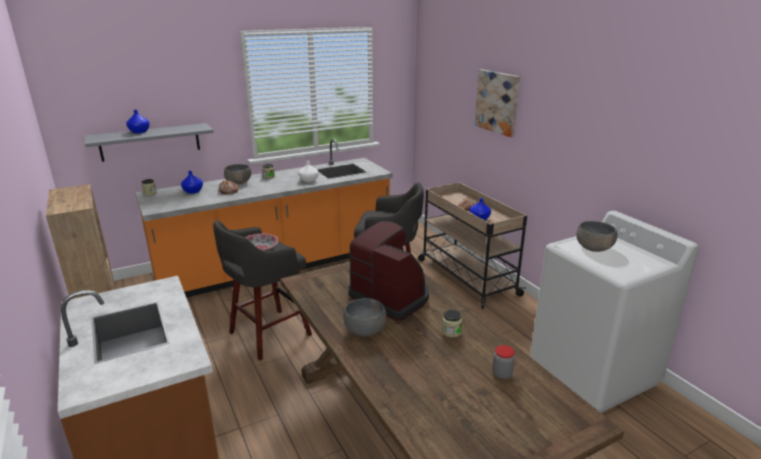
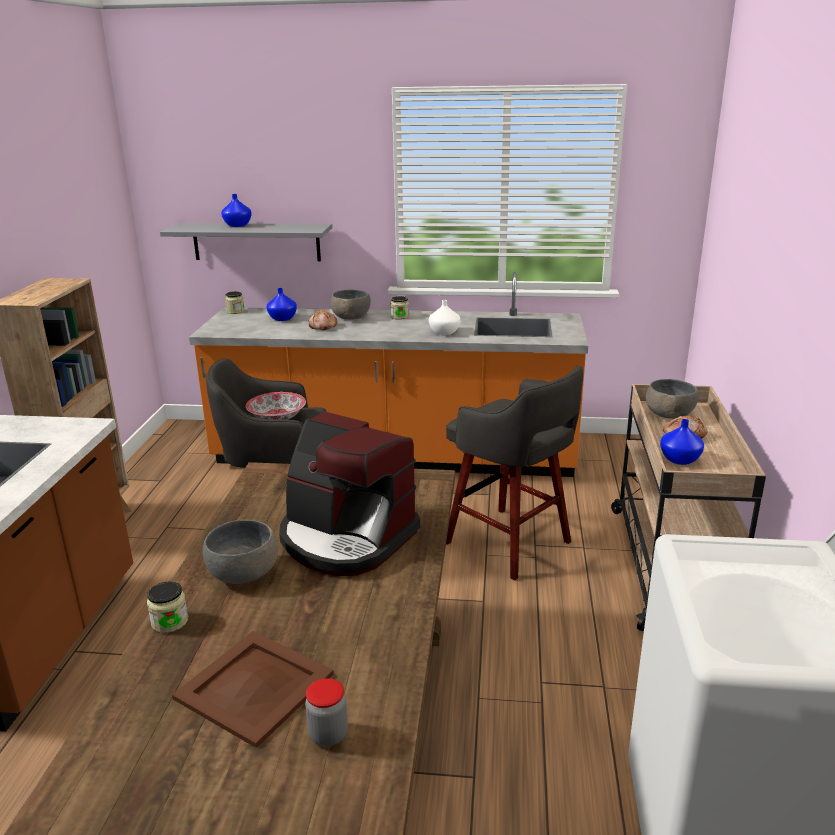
camera: 35 degrees right, 0 degrees up
(391, 297) = (346, 538): coffee machine -> coffee machine turned 135 degrees clockwise
(444, 372) = (253, 686): none -> brown tray
(451, 332) = (352, 628): jar -> jar (170, 622)
(497, 102) = (780, 235): picture -> none
(594, 248) = (748, 573): grey bowl -> grey bowl (669, 414)

